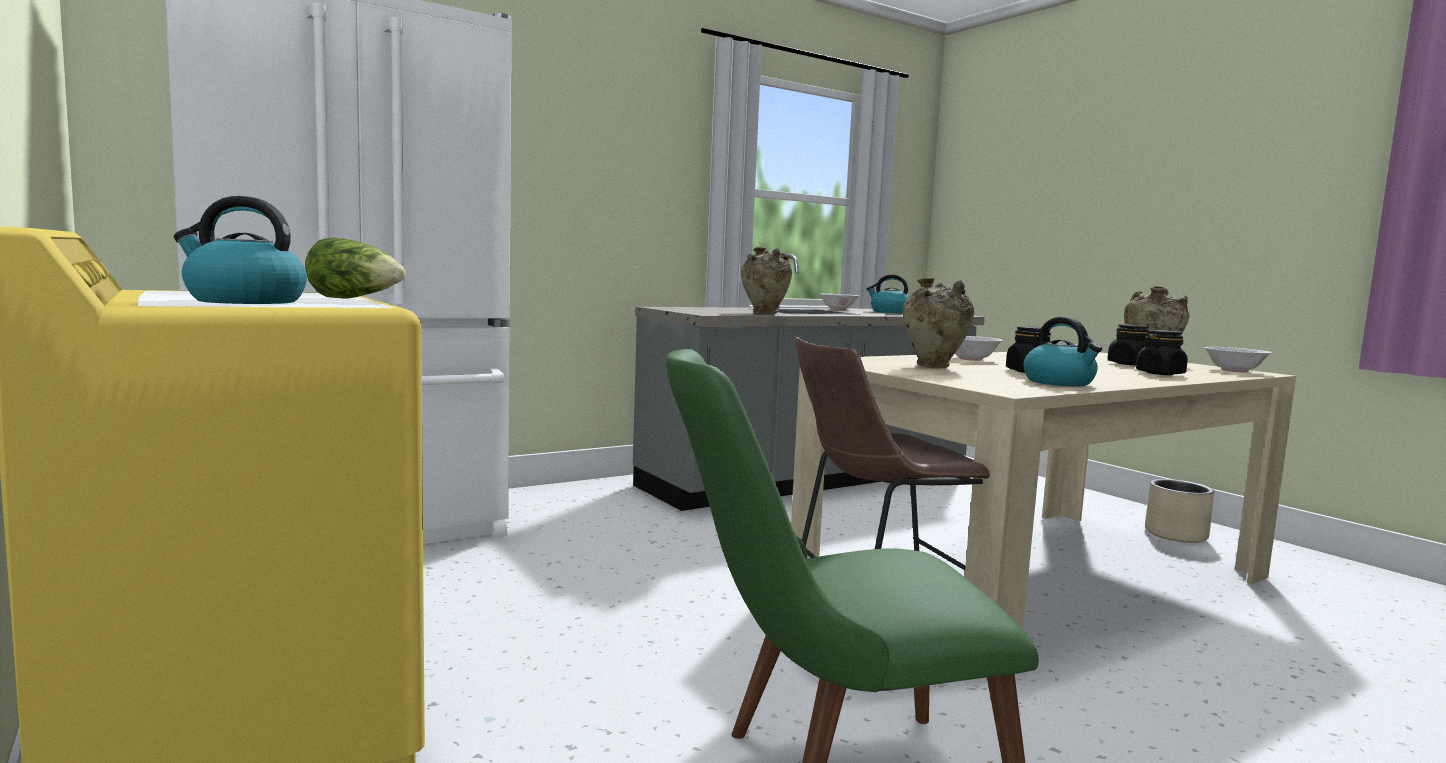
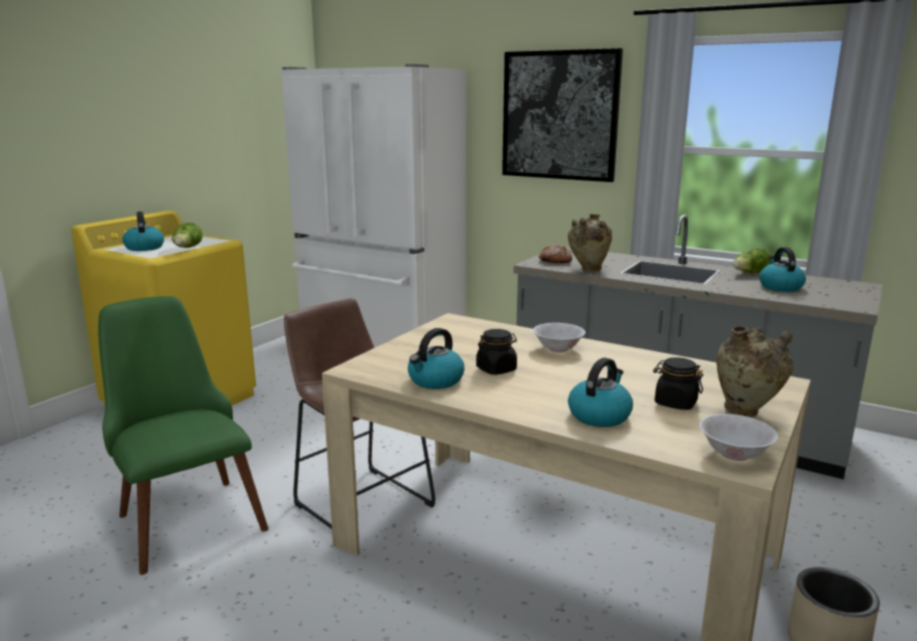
camera: 65 degrees right, 10 degrees up
(602, 139) = (559, 115): none -> picture
(710, 312) = (555, 261): none -> bread
(838, 309) = (749, 273): white bowl -> lettuce
(933, 367) = (465, 343): beige vase -> none
(1160, 373) = (599, 415): black jar -> kettle

